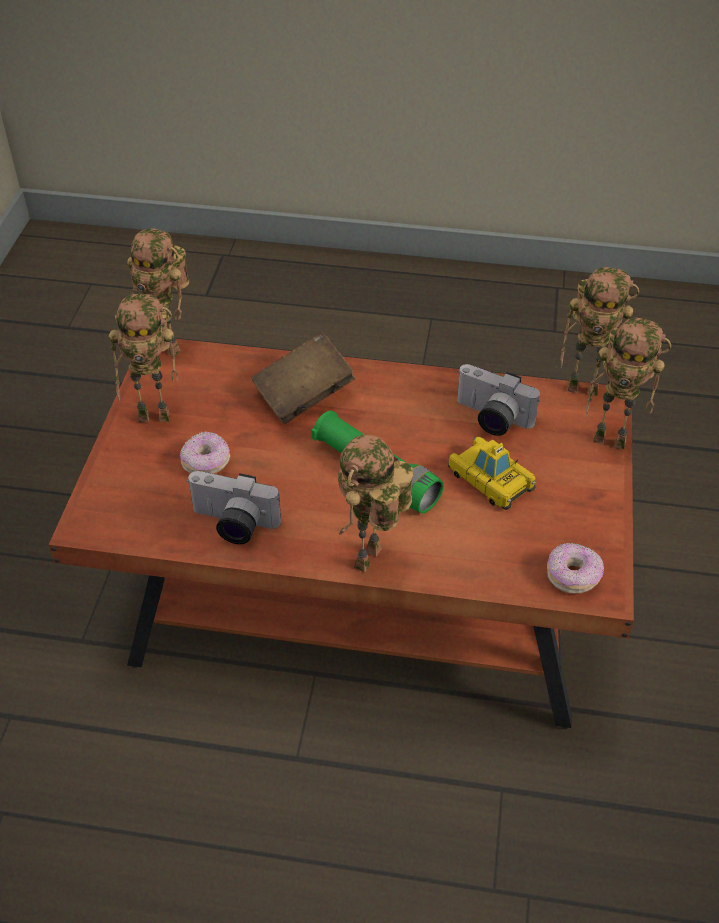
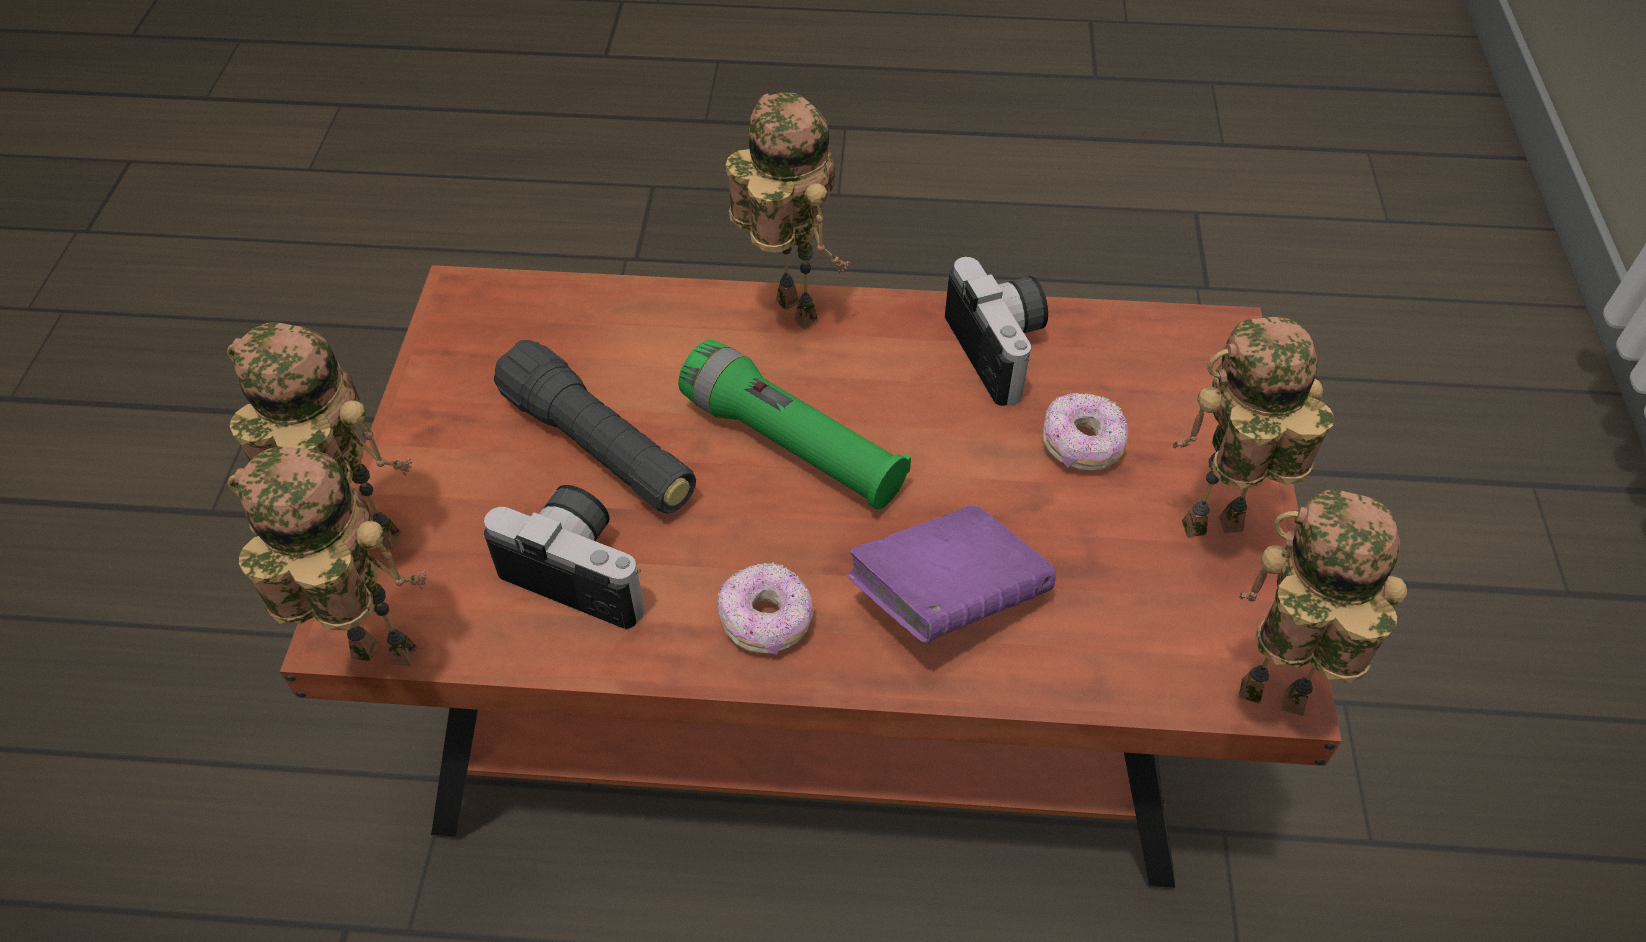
camera: 175 degrees right, 5 degrees up
(232, 525) = (1004, 348): camera -> camera turned 60 degrees clockwise
(303, 395) = (947, 598): brown book -> purple book
(370, 561) = (789, 311): toy robot -> toy robot turned 60 degrees counterclockwise
(490, 479) = (599, 448): toy car -> black flashlight
(572, 576) = (499, 311): donut -> donut (766, 620)

